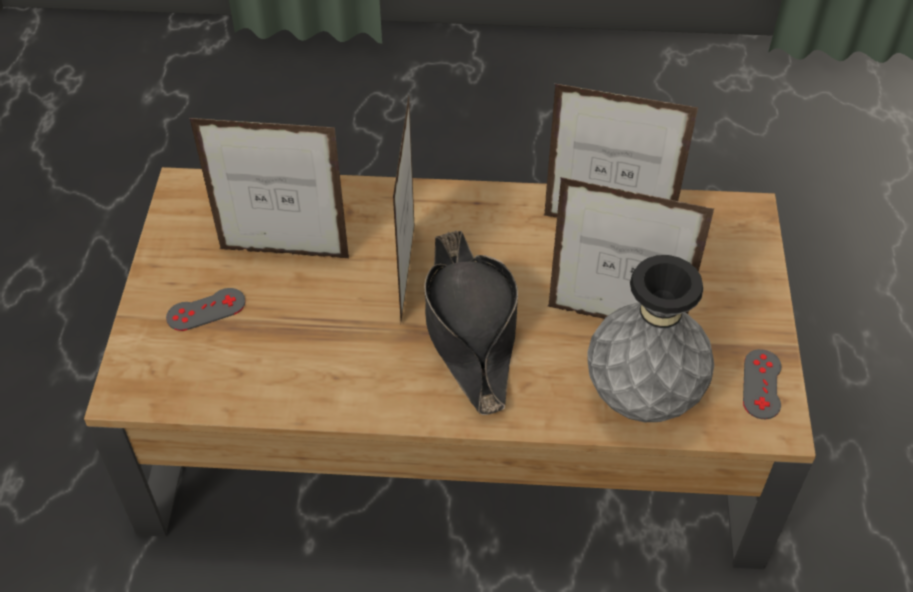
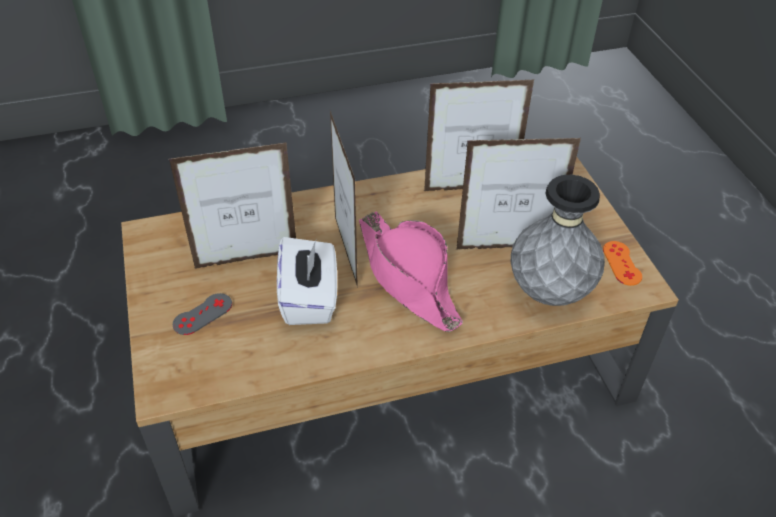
camera: 20 degrees left, 5 degrees down
(337, 324) = (309, 299): none -> white tissue box
(469, 329) = (408, 278): black hat -> pink hat
(762, 384) = (622, 263): grey game controller -> orange game controller

